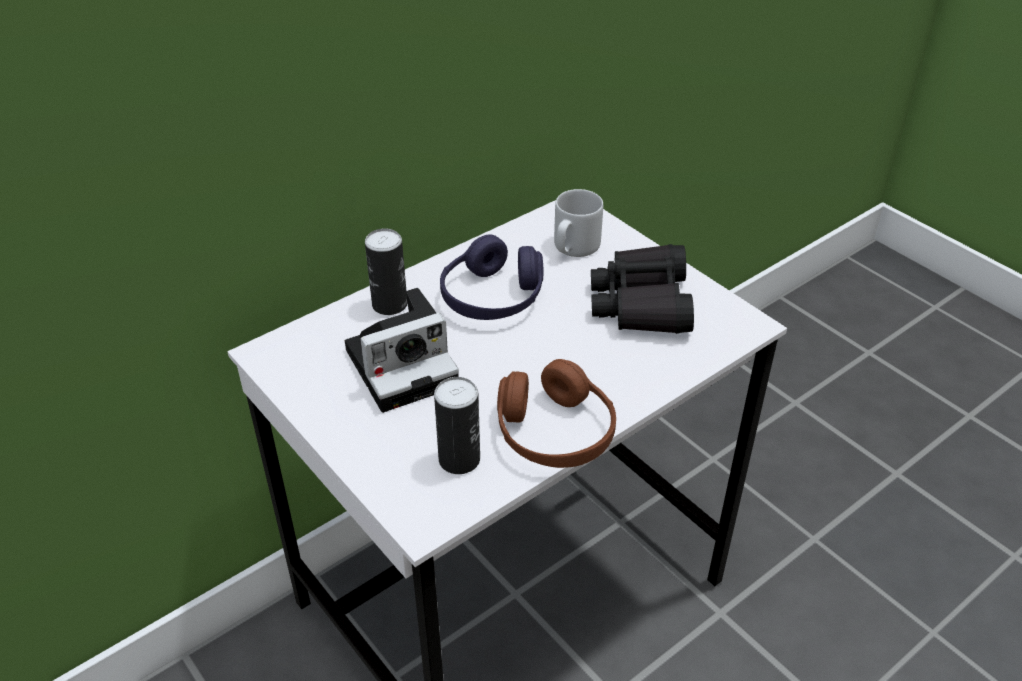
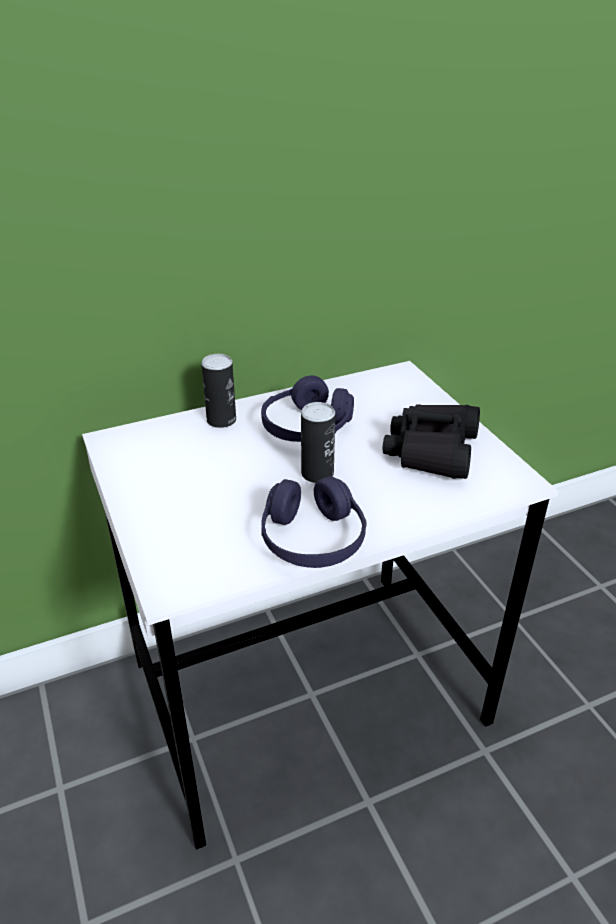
camera: 15 degrees right, 5 degrees down
(405, 365) = (212, 466): camera -> none
(459, 459) = (222, 545): can -> can (317, 473)
(554, 432) = (313, 539): brown headphones -> purple headphones
(573, 247) = (390, 401): grey mug -> none

